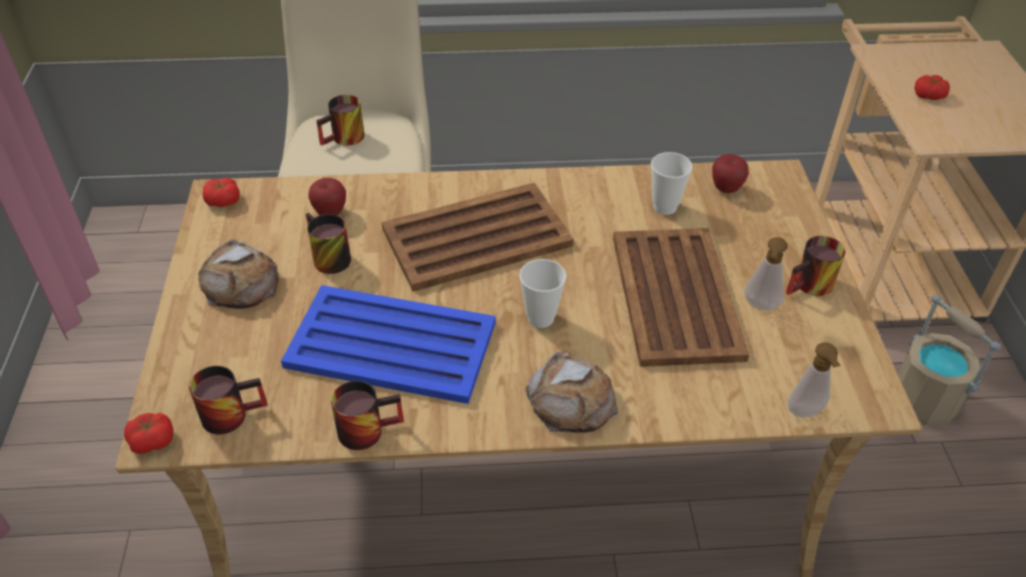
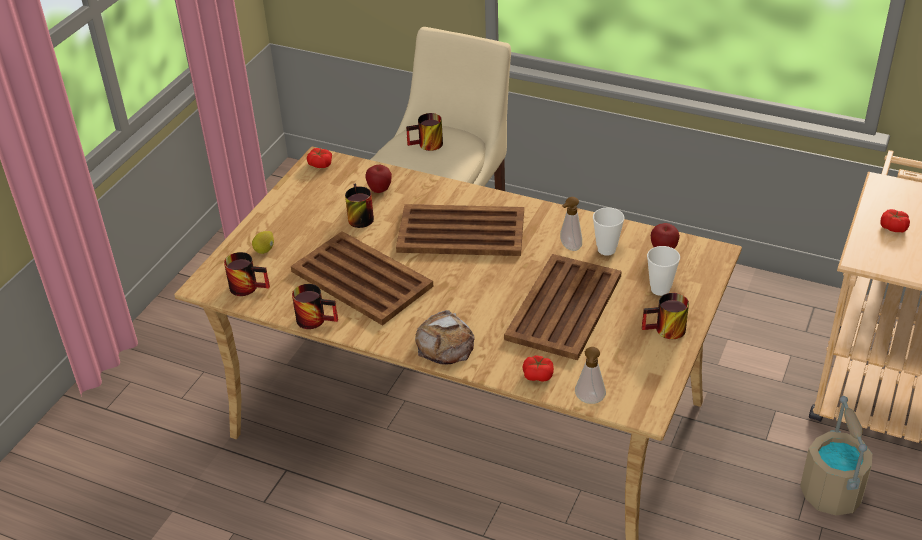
camera: 30 degrees right, 5 degrees down
(152, 440) = (199, 286): tomato -> tomato (537, 375)
(220, 347) = (265, 250): none -> lemon
(241, 283) = (299, 216): bread -> none
(389, 344) = (361, 278): blue tray -> brown tray
(540, 318) = (464, 292): cup -> cup (660, 289)
(760, 307) = (617, 331): soap dispenser -> soap dispenser (569, 248)

